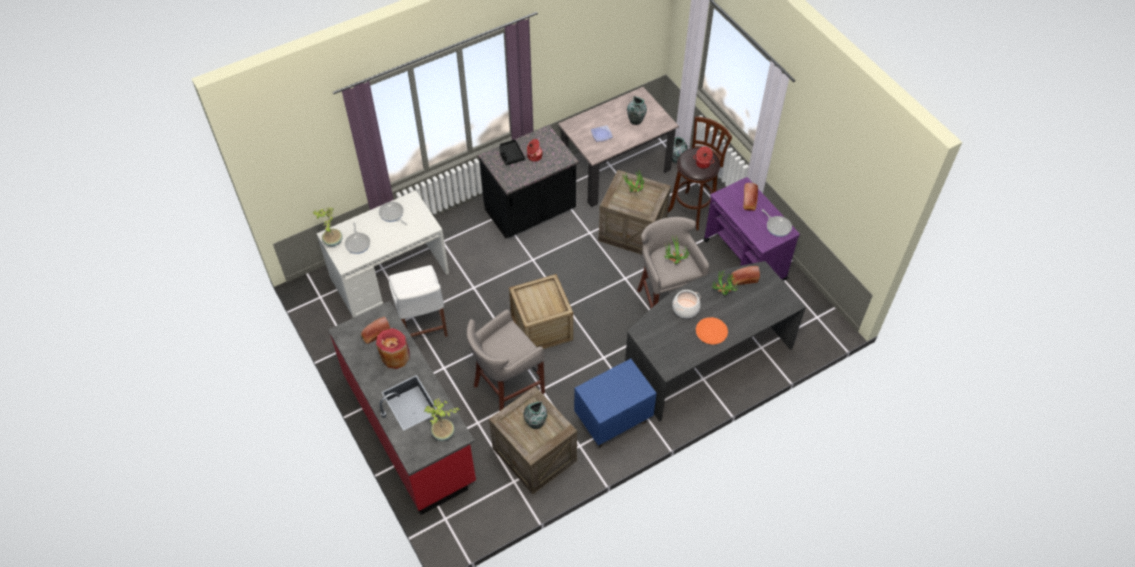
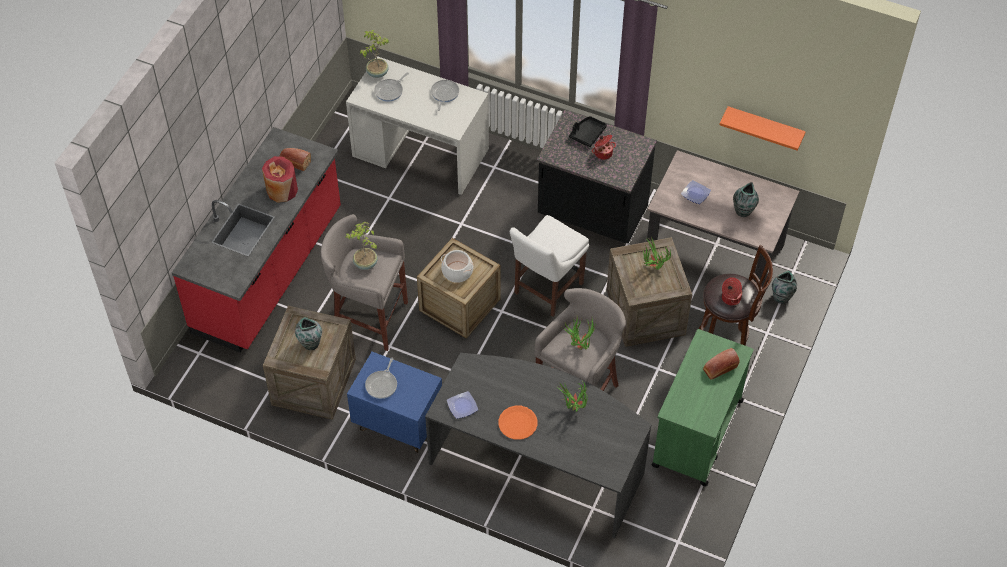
camera: 55 degrees right, 0 degrees up
(423, 327) = (384, 213): white chair -> white chair (546, 290)
(443, 433) = (229, 272): potted plant -> potted plant (365, 264)
(609, 60) = (764, 128): none -> orange shelf
(673, 355) = (462, 406): none -> plate
(685, 309) = (527, 386): cooking pot -> cooking pot (457, 272)
(743, 279) = (608, 417): bread -> none
(745, 260) = (697, 433): purple cart -> green cart
(777, 226) = (707, 411): frying pan -> frying pan (382, 384)

